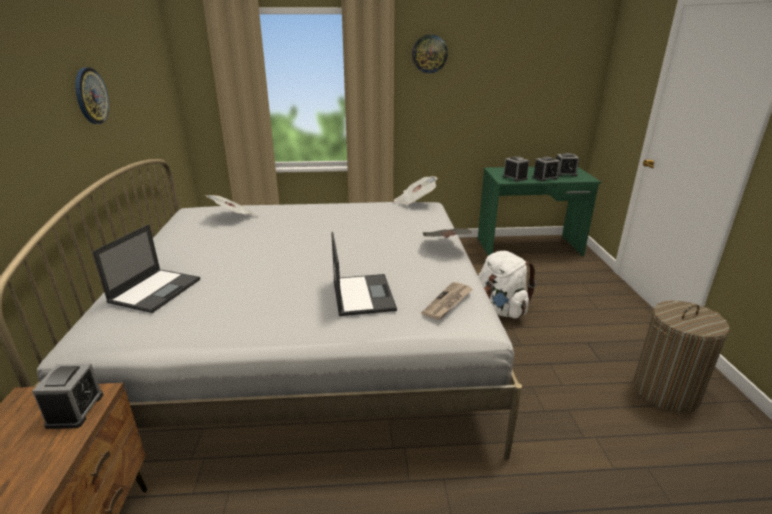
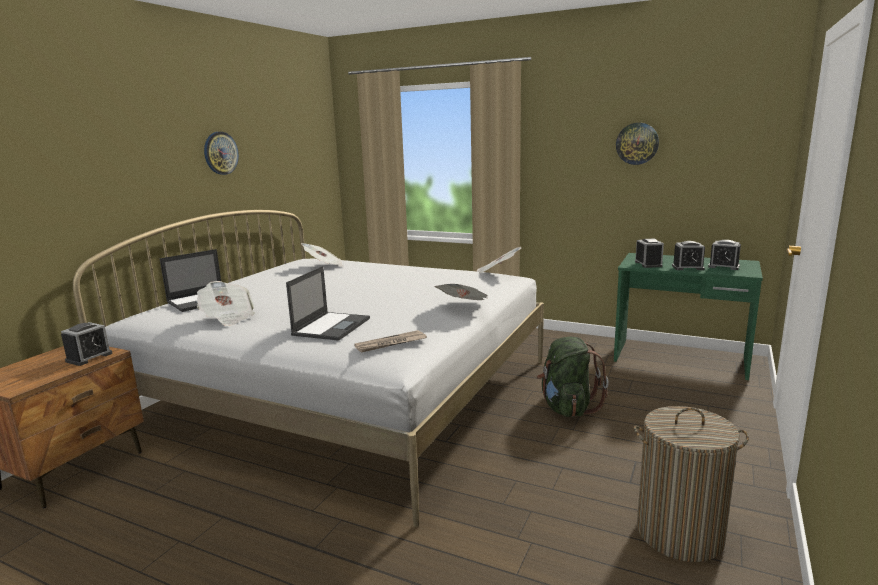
camera: 30 degrees right, 10 degrees down
(225, 308) = (228, 317): none -> newspaper
(429, 54) = (562, 123): wall clock -> wall clock (637, 143)
(501, 309) = (567, 408): white backpack -> green backpack

